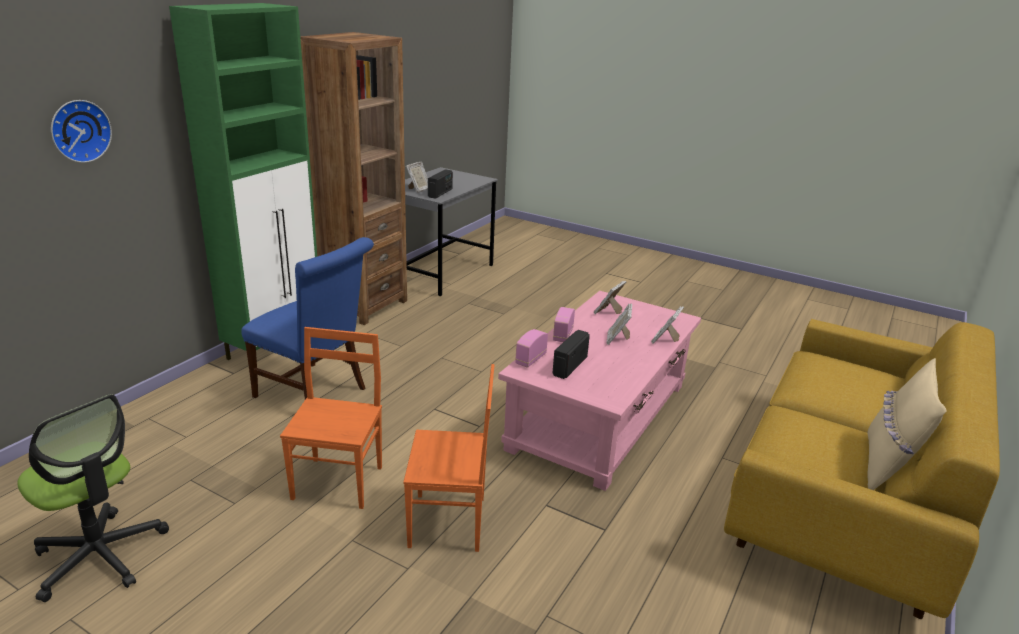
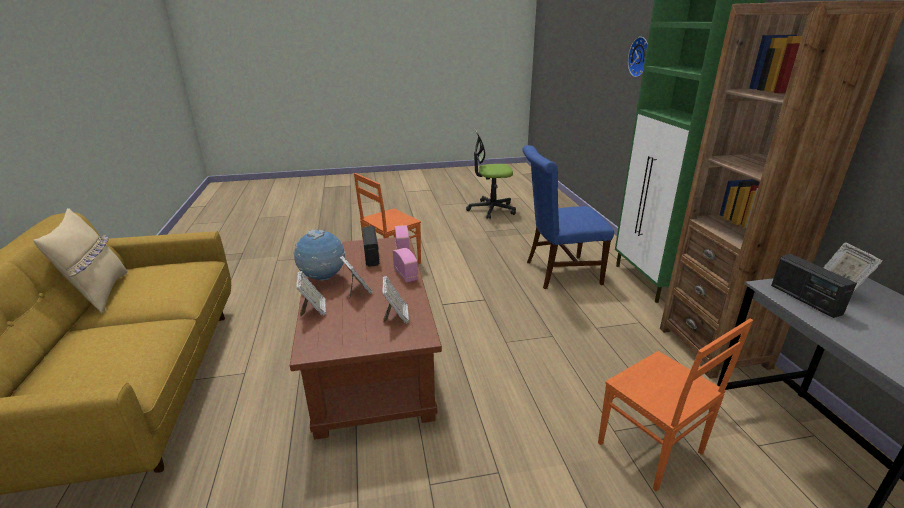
camera: 140 degrees right, 0 degrees up
(339, 482) = (462, 252): orange chair -> orange chair (650, 450)
(598, 416) = (371, 355): pink coffee table -> brown coffee table
(638, 363) = (323, 279): none -> globe

